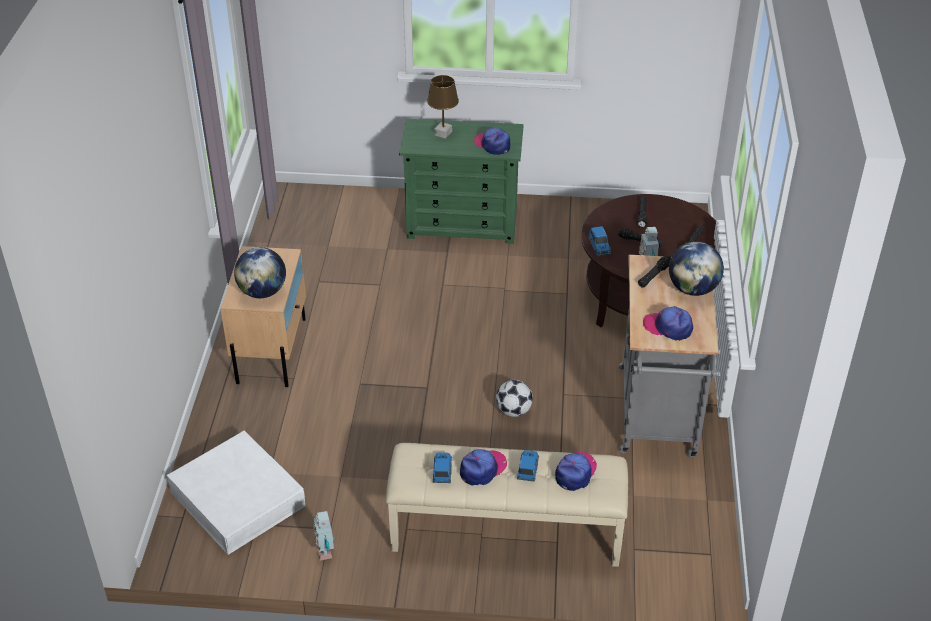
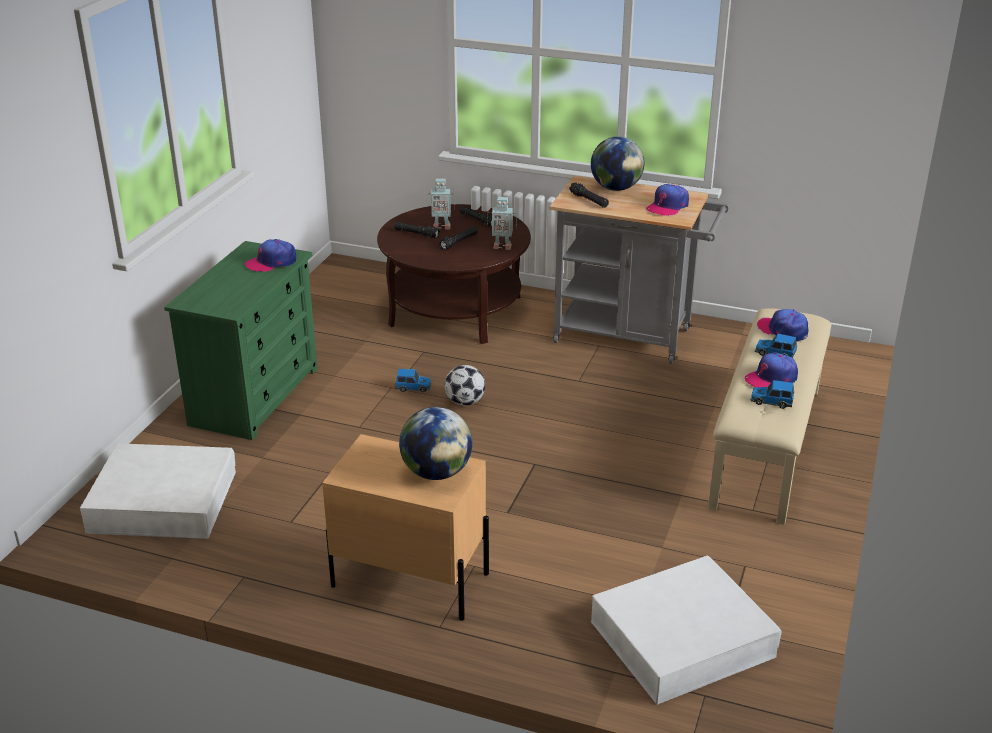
camera: 75 degrees left, 10 degrees down
(324, 221) = (163, 501): none -> white storage box
(326, 551) = (779, 573): toy robot -> toy robot (441, 226)
(443, 133) = (221, 287): brown table lamp -> none
(482, 469) = (771, 378): cap -> cap turned 90 degrees counterclockwise
(513, 411) = (593, 413): football -> football (465, 402)
(599, 247) = (455, 262): toy car -> toy car (413, 387)

